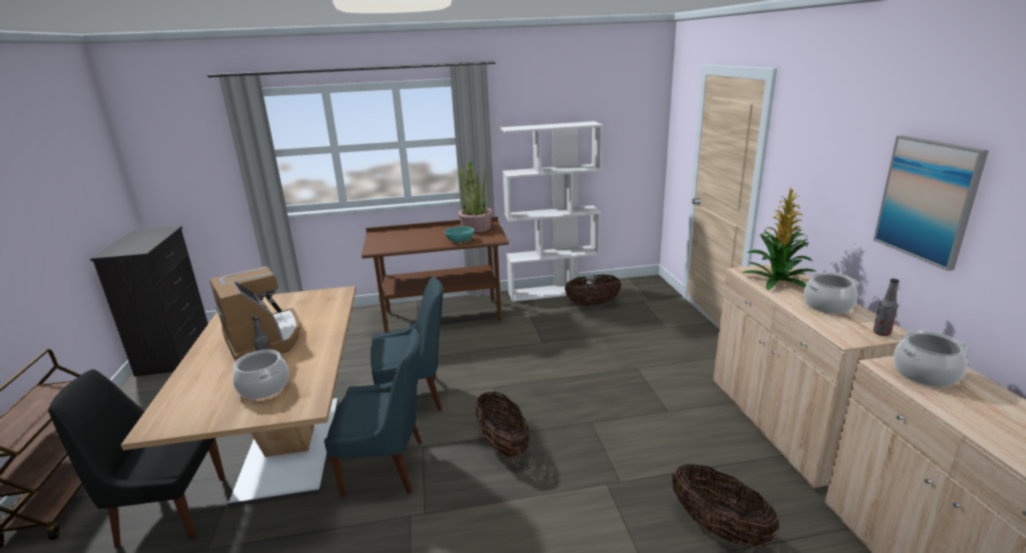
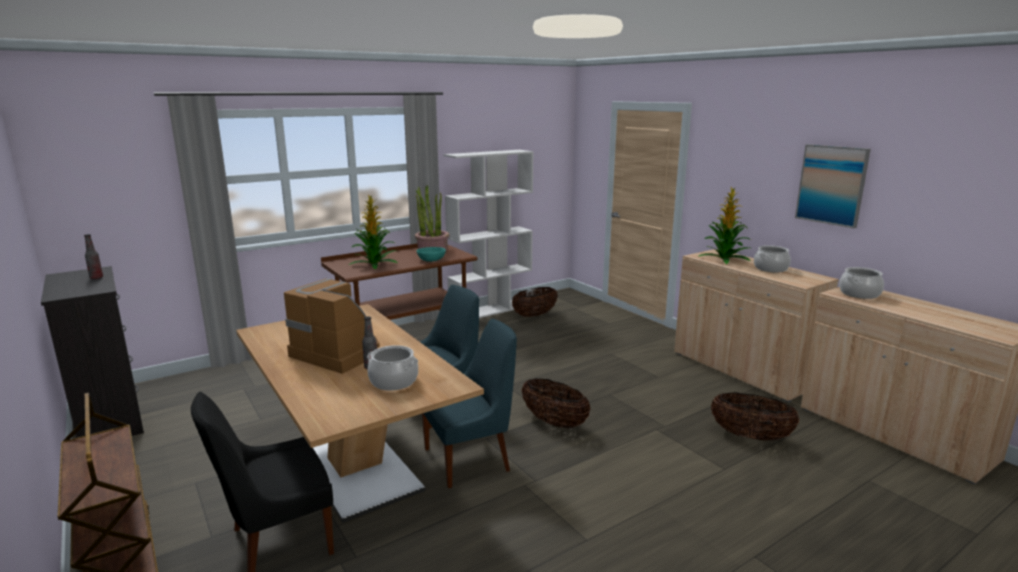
camera: 25 degrees left, 5 degrees down
(405, 240) = (375, 264): none -> potted plant
(881, 333) = (816, 278): bottle -> bottle (96, 278)

